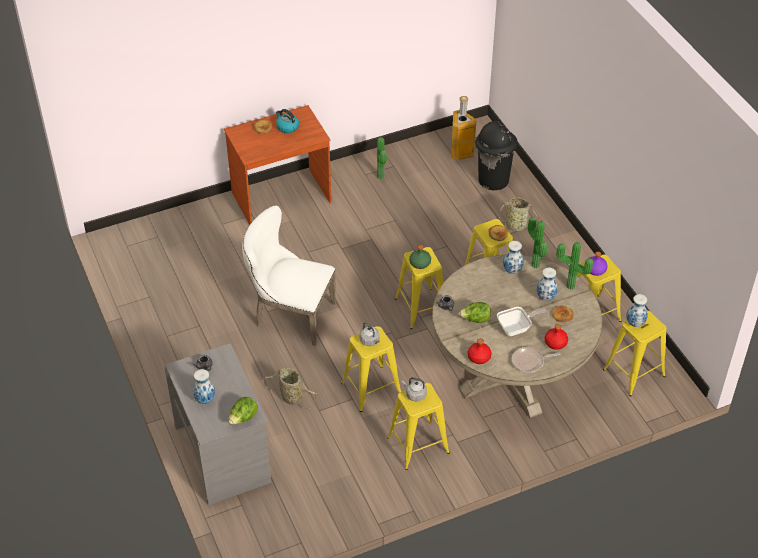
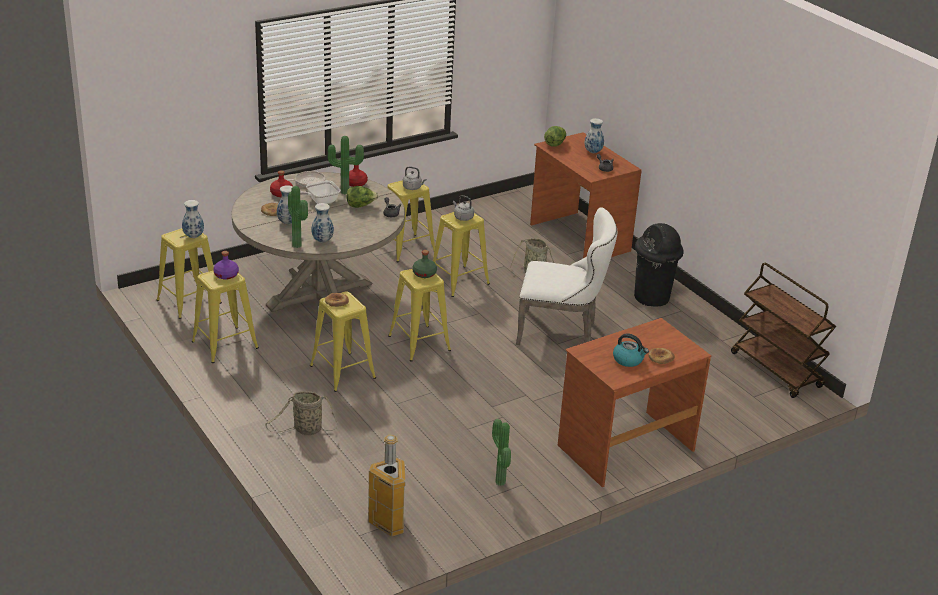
camera: 170 degrees right, 15 degrees down
(121, 261) = (777, 370): none -> brown cart
(224, 454) = (578, 238): grey desk -> brown desk
(493, 179) = (338, 487): black trash can -> black trash can (652, 298)
(570, 287) = (261, 230): potted plant -> potted plant (345, 191)

